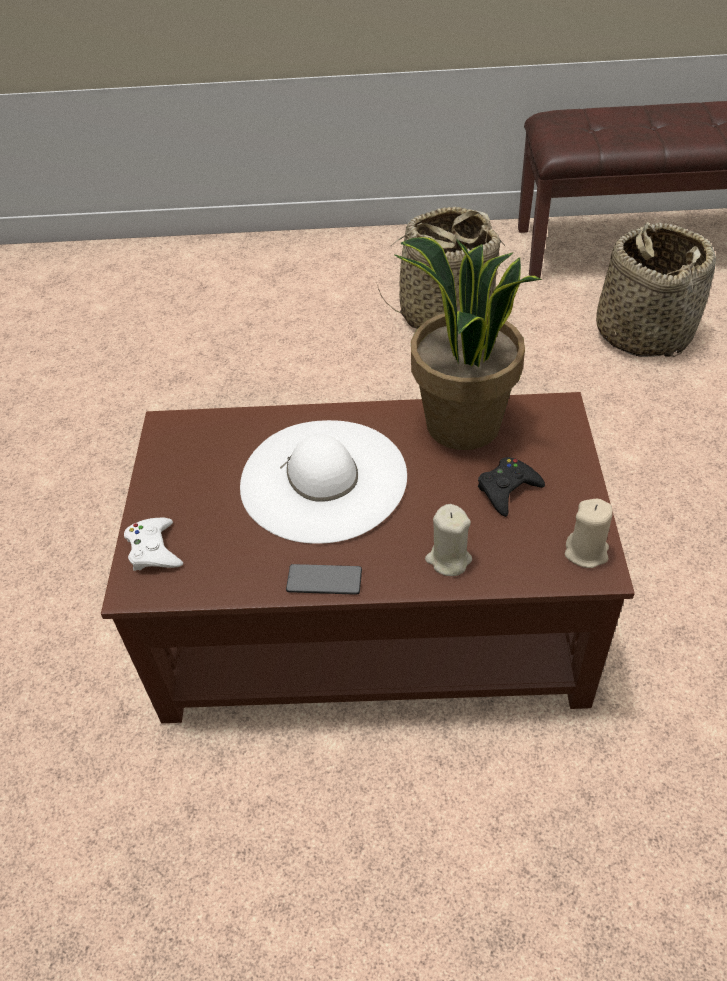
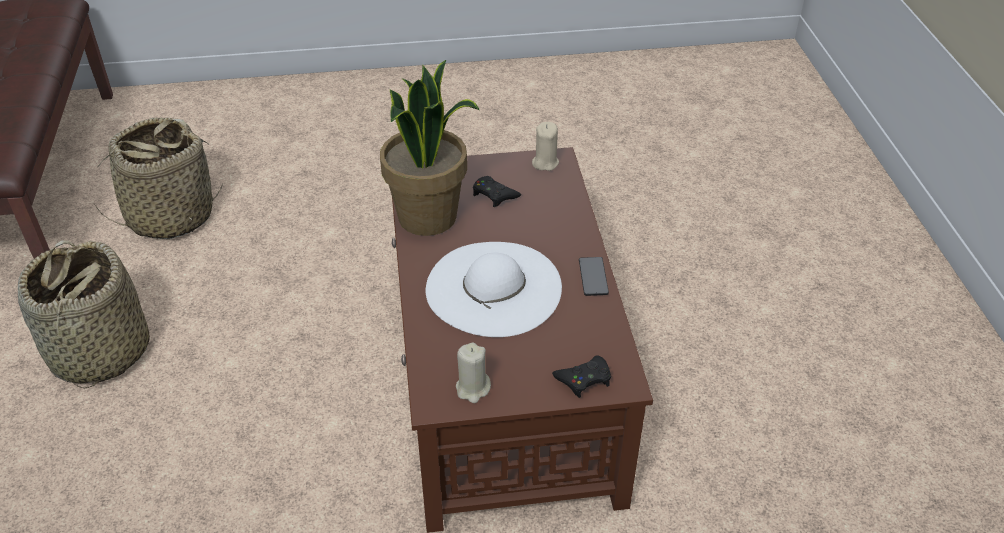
camera: 100 degrees left, 5 degrees down
(154, 550) = (584, 379): white game controller -> black game controller
(448, 559) = (562, 219): beige candle -> beige candle (473, 388)

